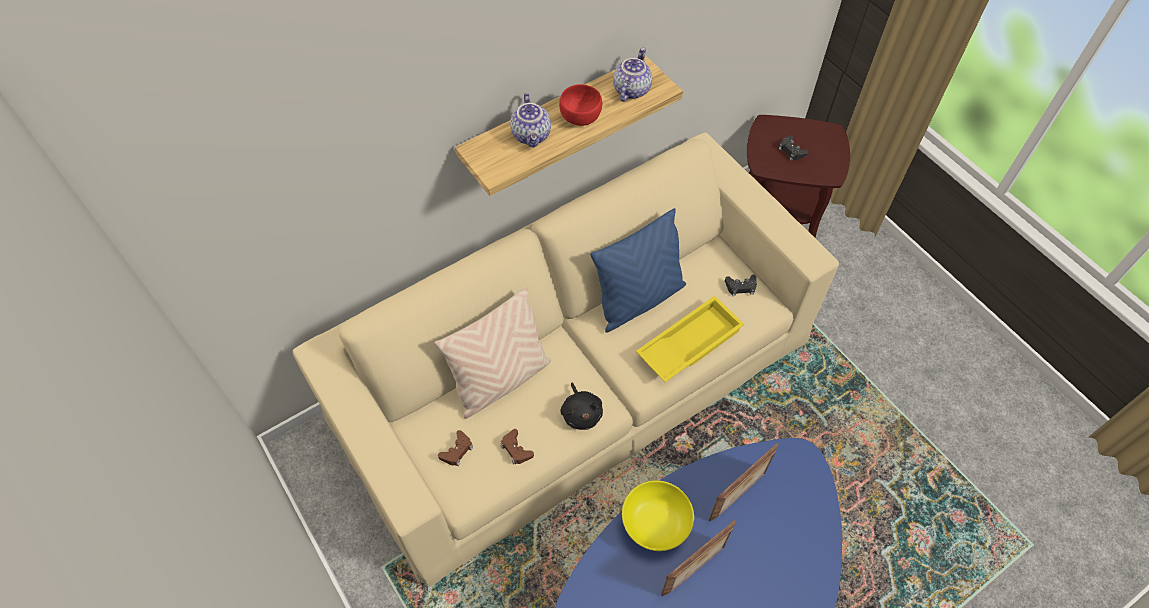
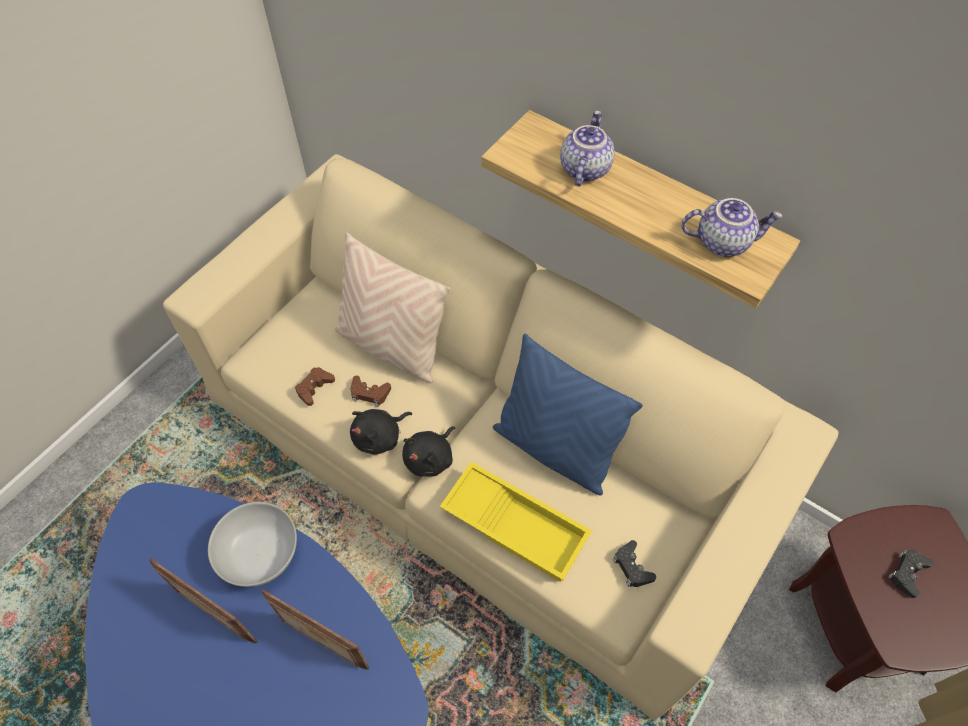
camera: 70 degrees right, 0 degrees up
(457, 451) = (297, 337): brown game controller -> brown game controller (369, 393)
(532, 135) = (583, 168): teapot -> teapot turned 135 degrees clockwise
(581, 117) = (642, 204): red bowl -> none
(612, 384) = (430, 458): none -> black plush toy
(655, 524) = (261, 555): yellow bowl -> white bowl

